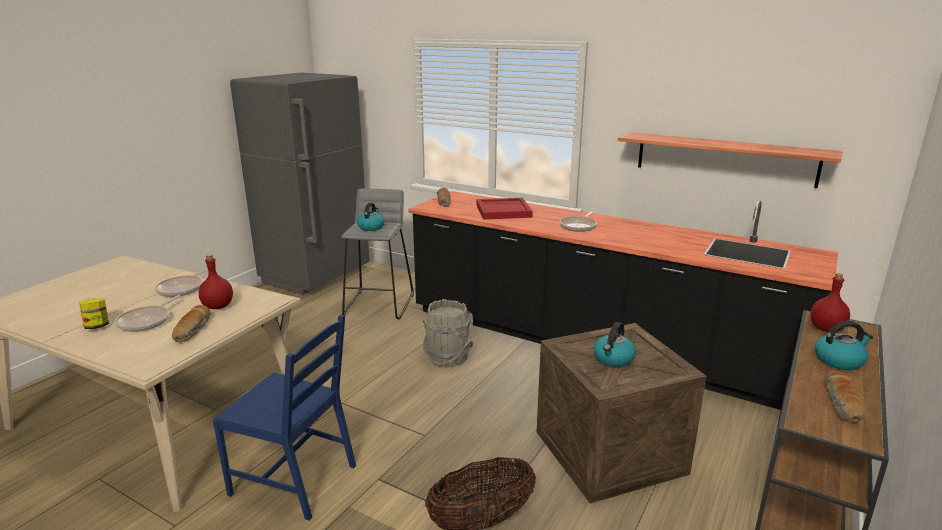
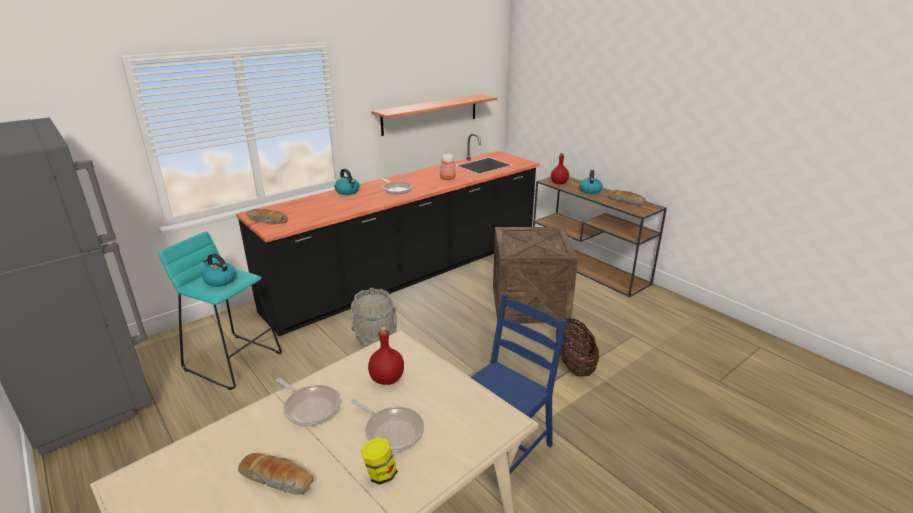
camera: 70 degrees left, 5 degrees up
(193, 330) = (436, 394): bread -> bread (278, 479)
(379, 305) = (233, 360): grey stool -> turquoise stool
(503, 211) = (329, 204): red tray -> none
(613, 359) = (535, 243): kettle -> kettle (348, 191)
(655, 241) = (447, 178): none -> bottle

